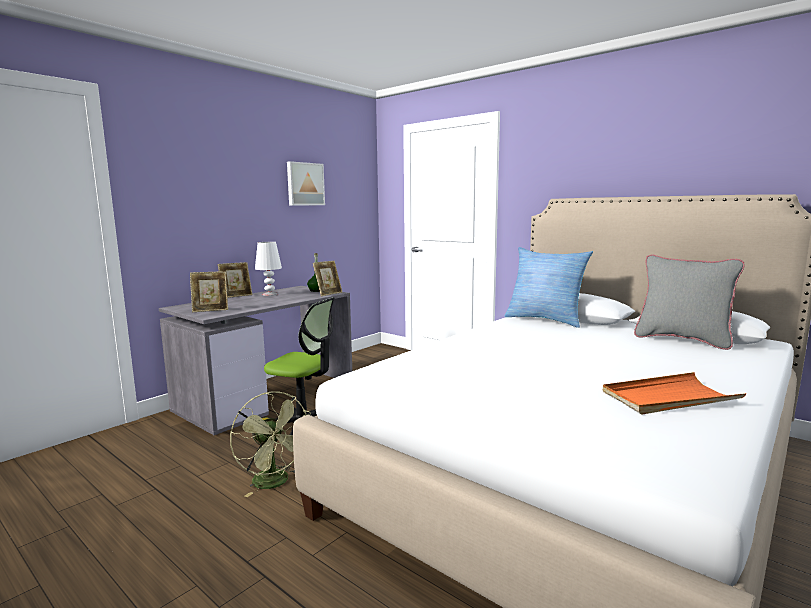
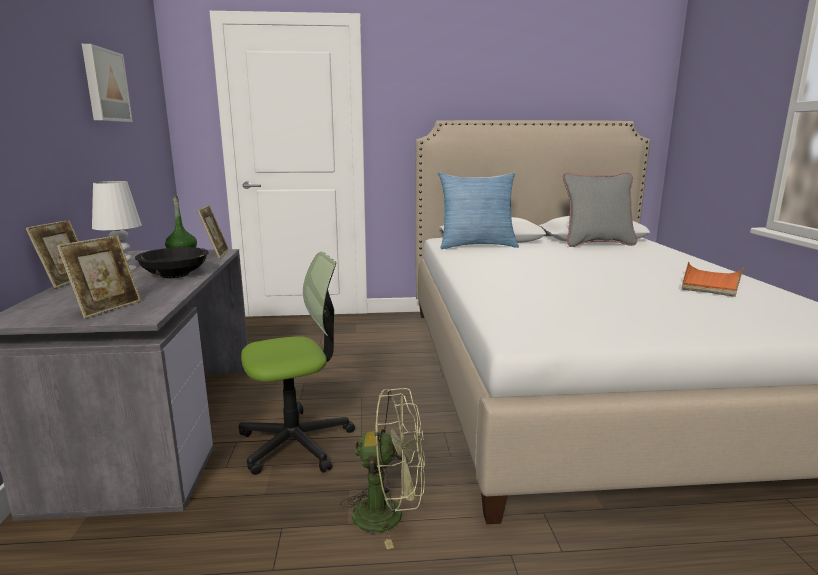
camera: 45 degrees left, 5 degrees up
(278, 300) = (175, 274): none -> black bowl

